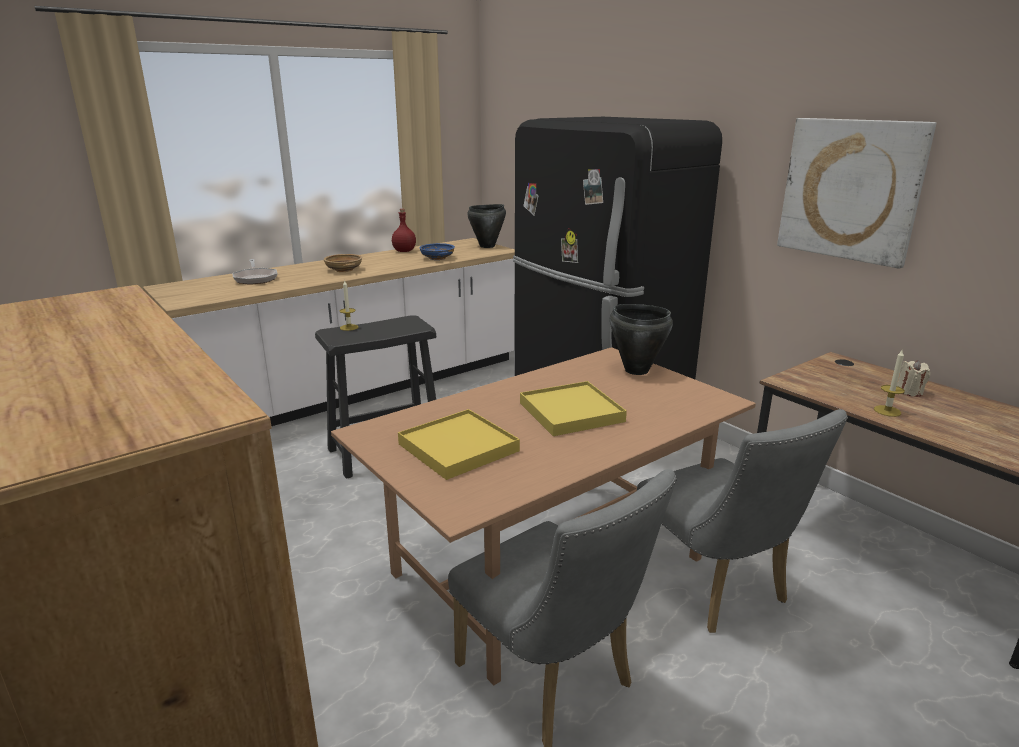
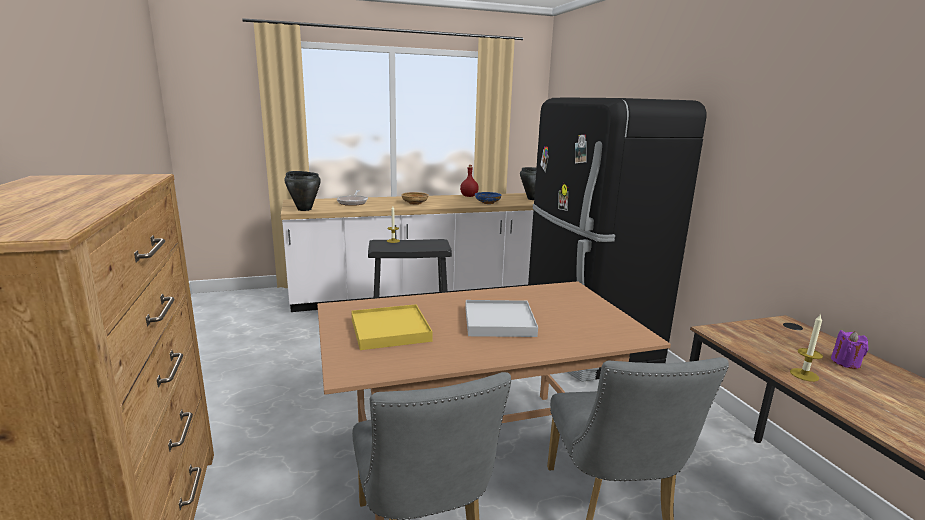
camera: 20 degrees right, 5 degrees down
(571, 412) = (499, 322): yellow tray -> white tray
(636, 370) = (582, 301): black cooking pot -> black cooking pot (304, 209)
(850, 190) = (813, 162): picture -> none
(909, 391) = (845, 363): beige candle -> purple candle

